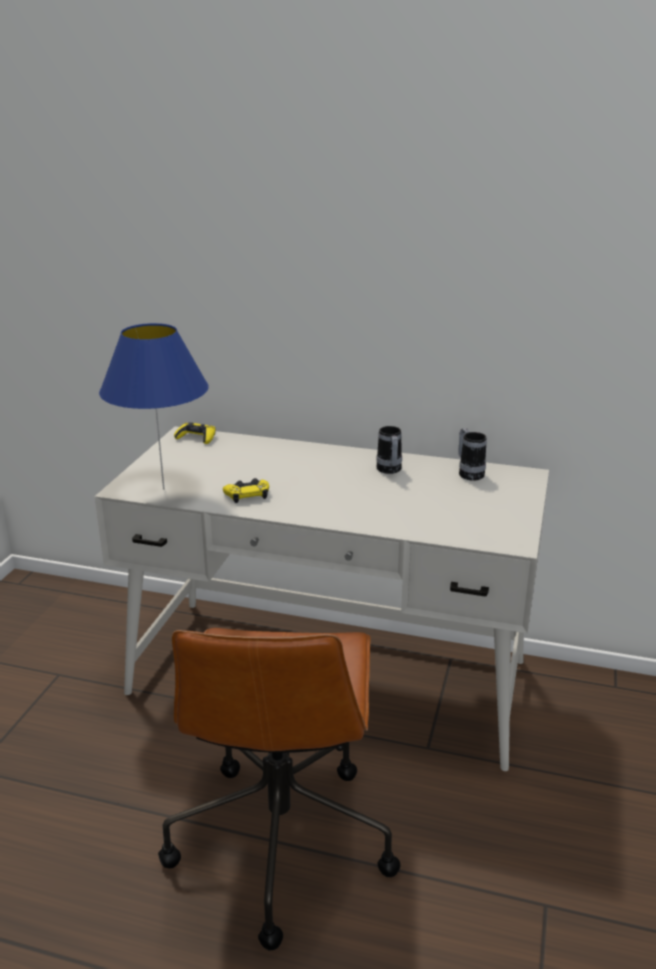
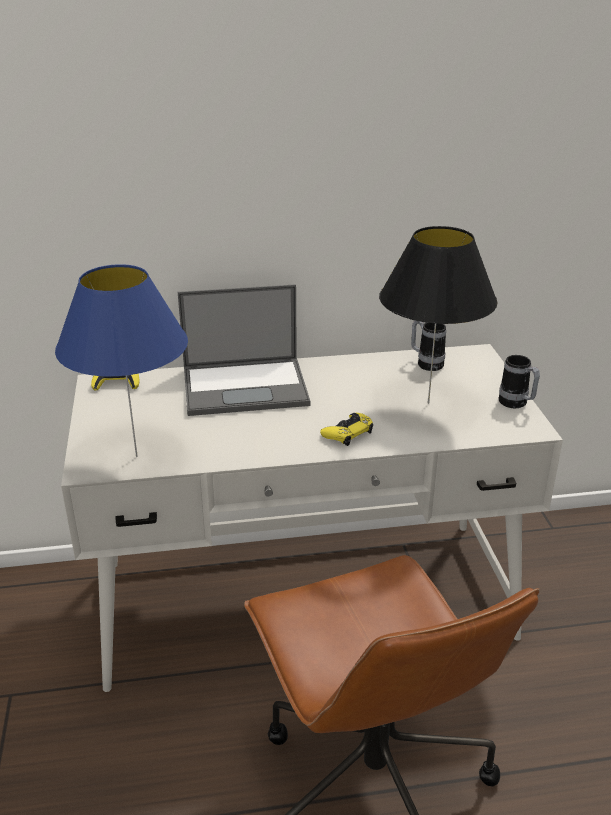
camera: 25 degrees left, 5 degrees up
(247, 494) = (235, 440): yellow game controller -> yellow game controller (348, 433)
(294, 459) = (246, 386): none -> laptop
(389, 471) = (352, 378): mug -> mug (516, 404)
(438, 503) = (429, 403): none -> black table lamp

